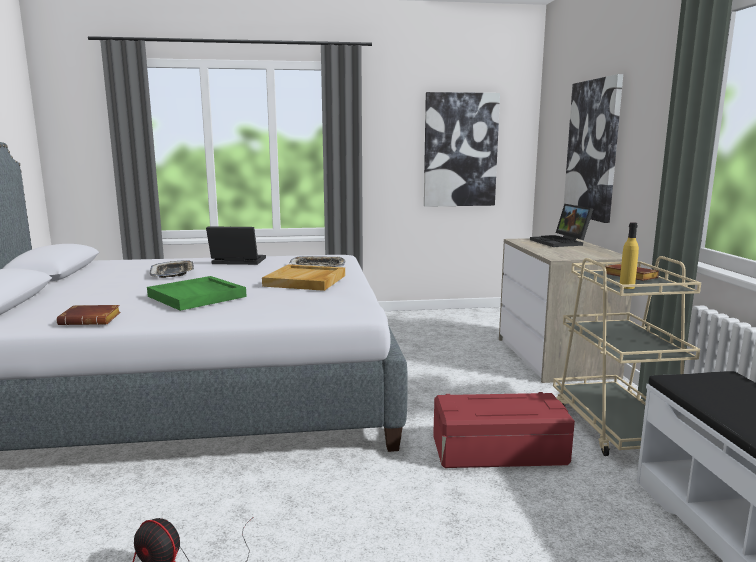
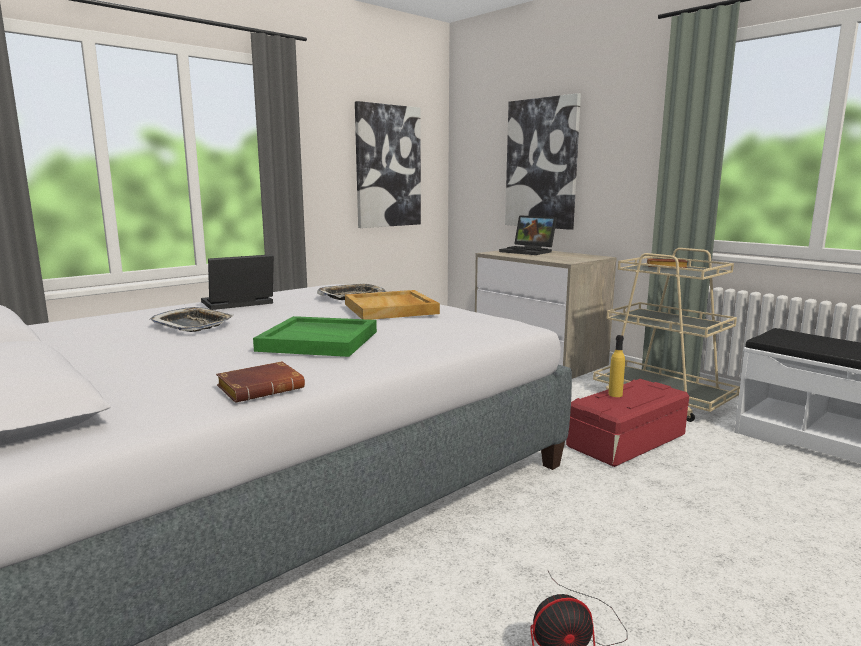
camera: 35 degrees left, 0 degrees up
(626, 287) = (688, 273): yellow bottle -> yellow bottle (615, 394)

